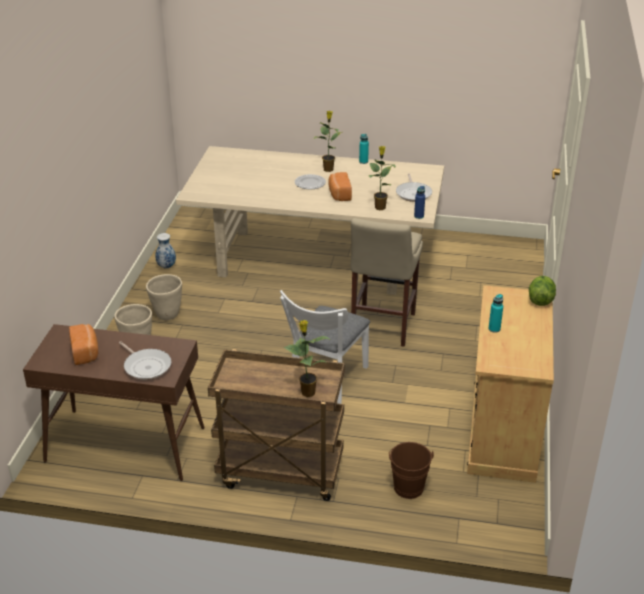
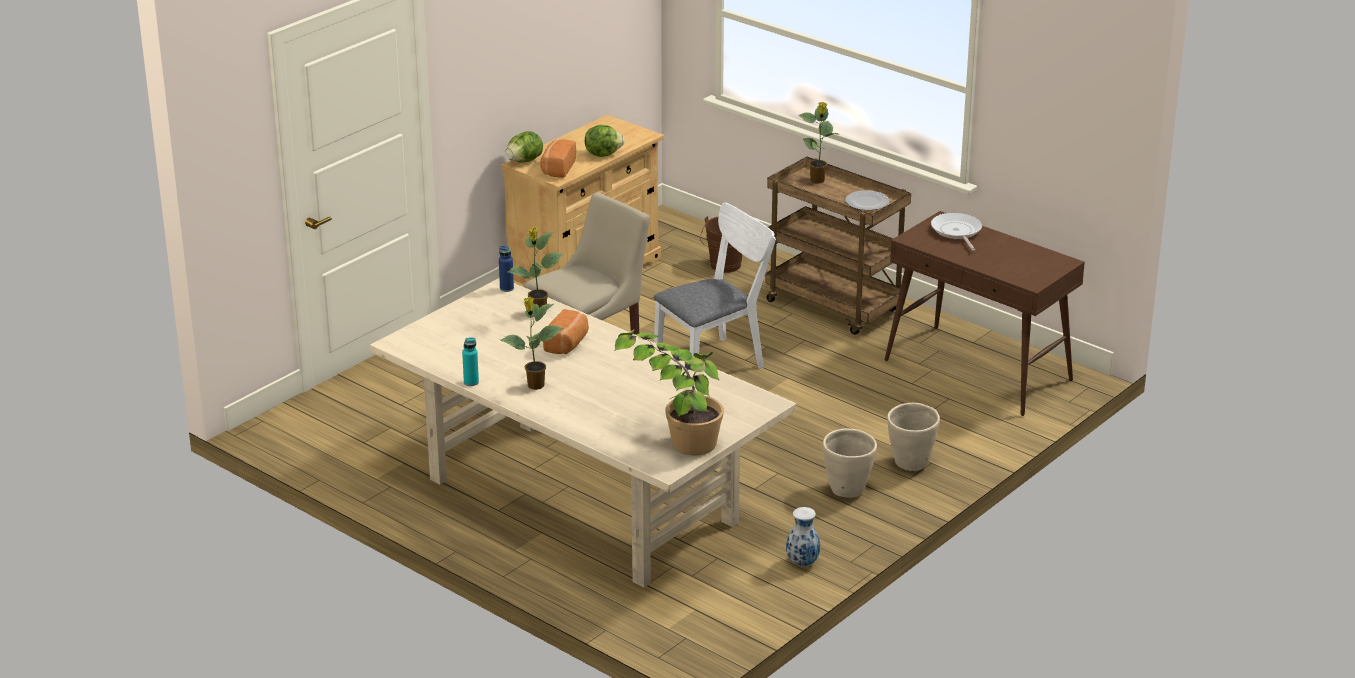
camera: 150 degrees left, 5 degrees down
(85, 352) = (1013, 258): bread -> bread (557, 168)
(227, 166) = (675, 436): none -> potted plant
(309, 183) = (587, 372): plate -> plate (867, 203)
(413, 193) = (471, 317): frying pan -> none
(494, 329) = (603, 154): turquoise bottle -> lettuce

